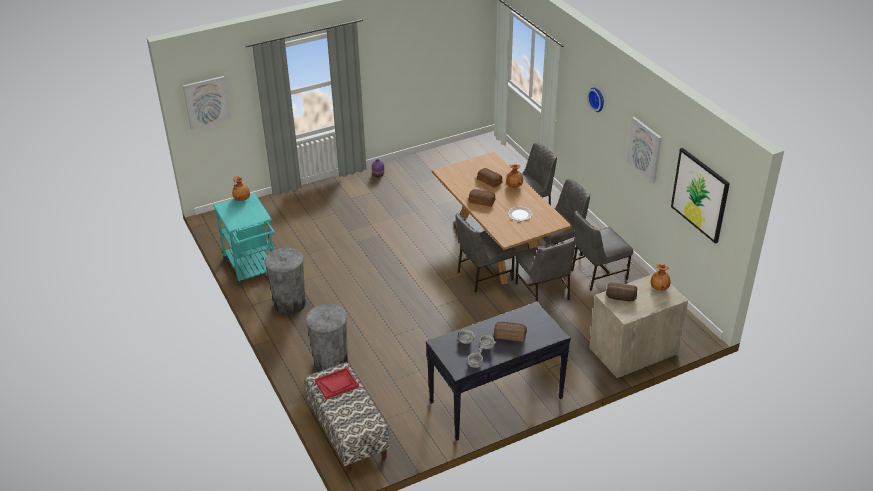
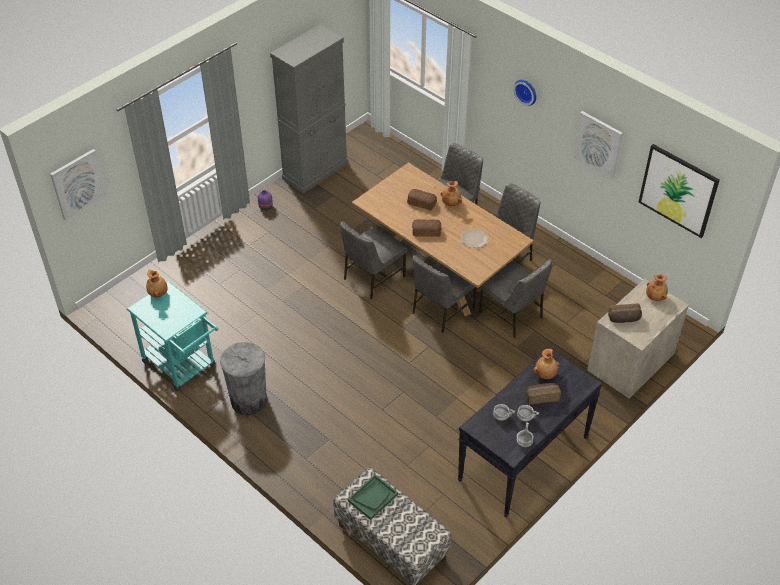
camera: 20 degrees left, 10 degrees up
(331, 363) = (331, 462): grey trash can -> none
(336, 384) = (373, 497): red tray -> green tray
(432, 158) = (315, 171): none -> grey cabinet
(523, 320) = (545, 374): none -> brown vase
(597, 274) = (556, 279): grey chair -> grey chair (372, 277)

